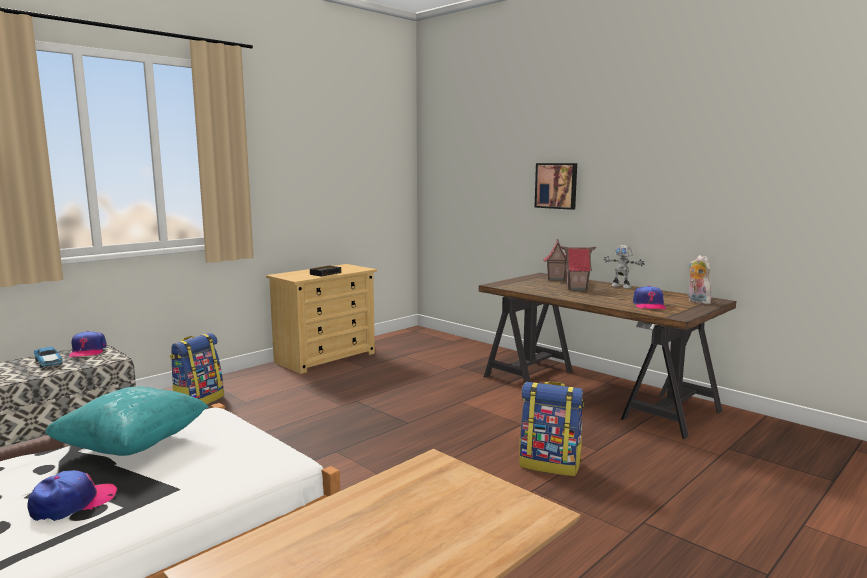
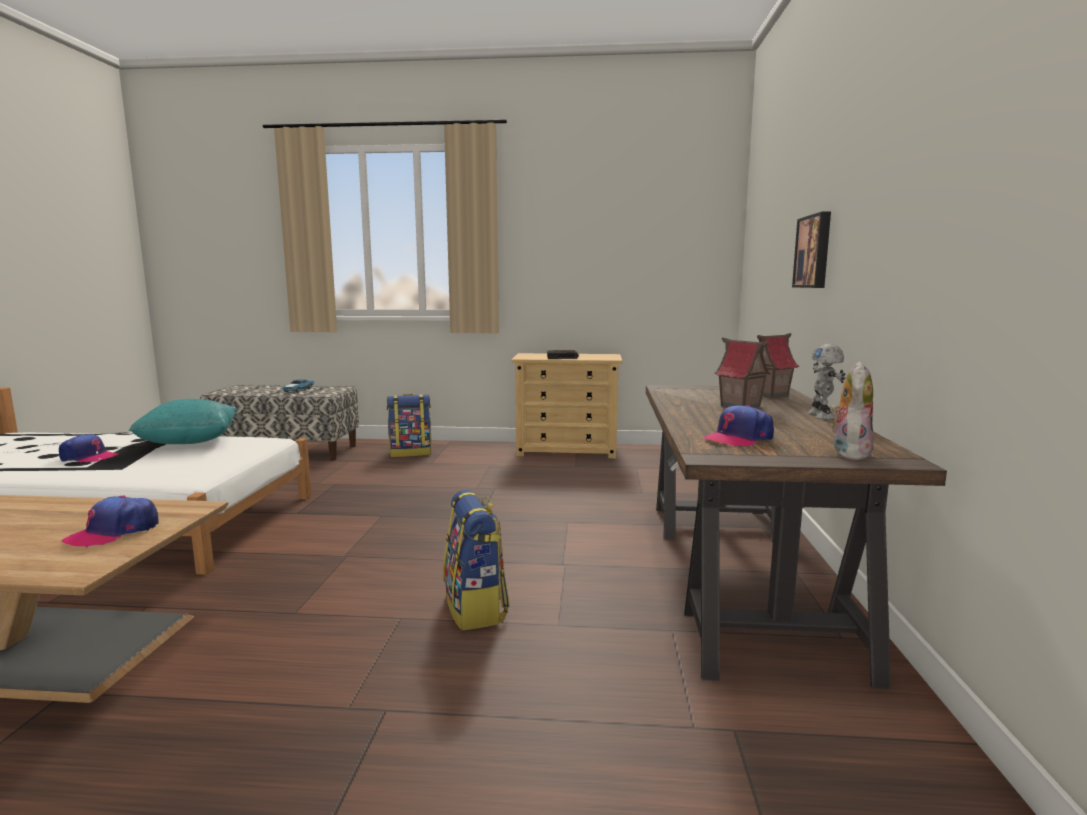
camera: 50 degrees right, 0 degrees up
(88, 351) = (330, 388): cap -> cap (114, 532)

